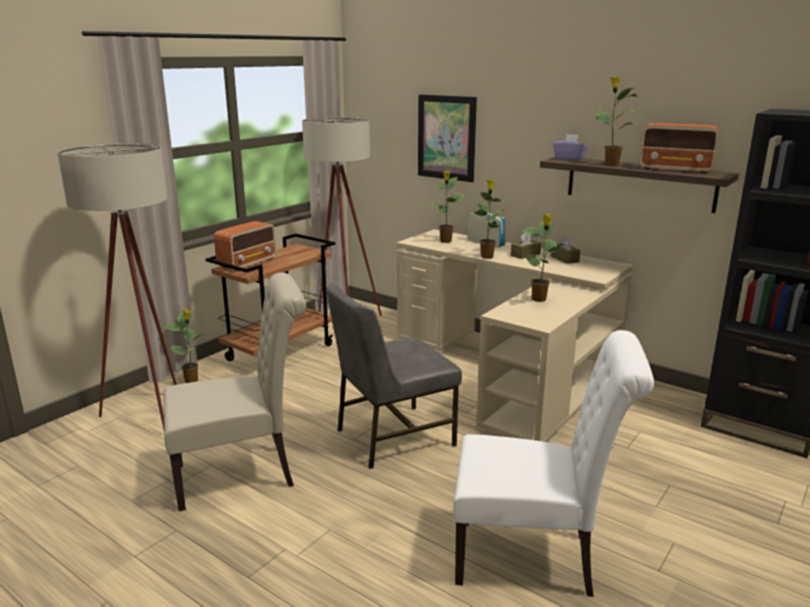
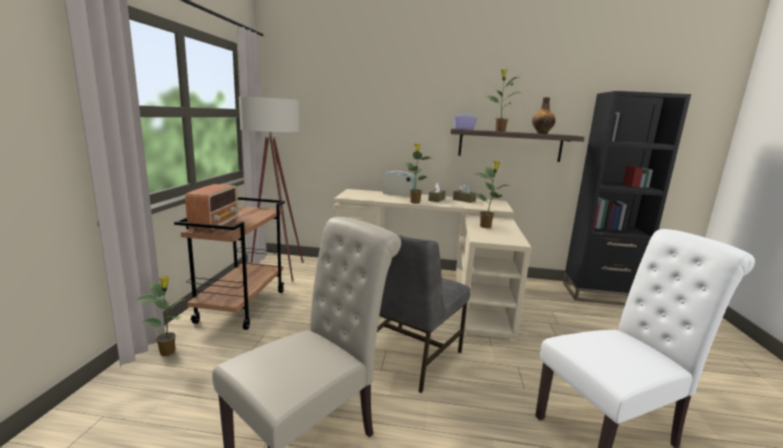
camera: 30 degrees left, 5 degrees down
(151, 419) = (149, 408): beige floor lamp -> none
(445, 241) = (369, 195): potted plant -> none
(446, 137) = (357, 117): picture -> none
(676, 170) = (542, 133): radio -> bottle

